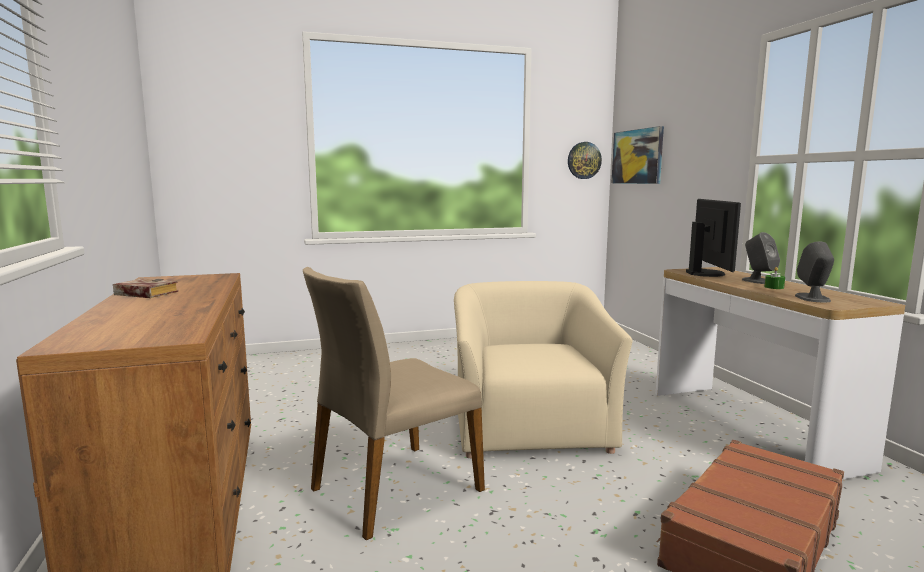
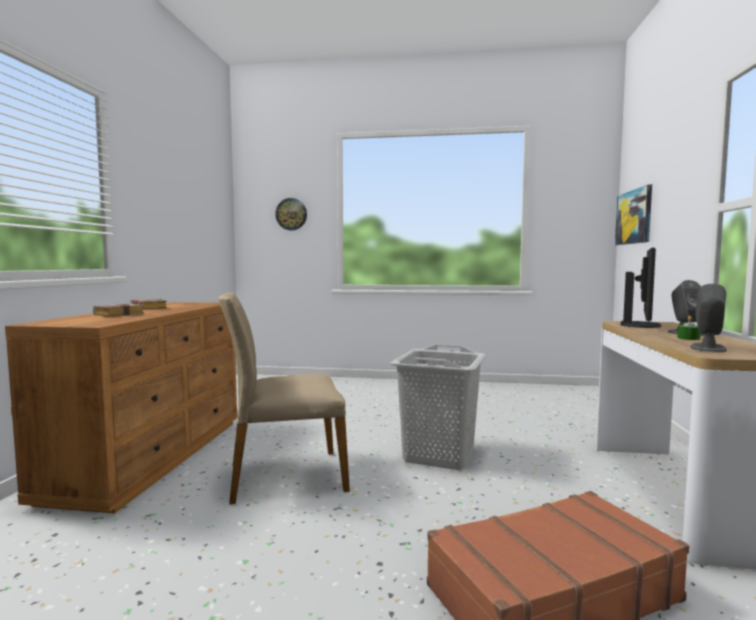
camera: 25 degrees right, 5 degrees down
(144, 311) = (120, 314): none -> book
(529, 428) = (439, 455): beige armchair -> grey laundry basket
(584, 160) = (586, 224): wall clock -> wall clock (291, 214)

